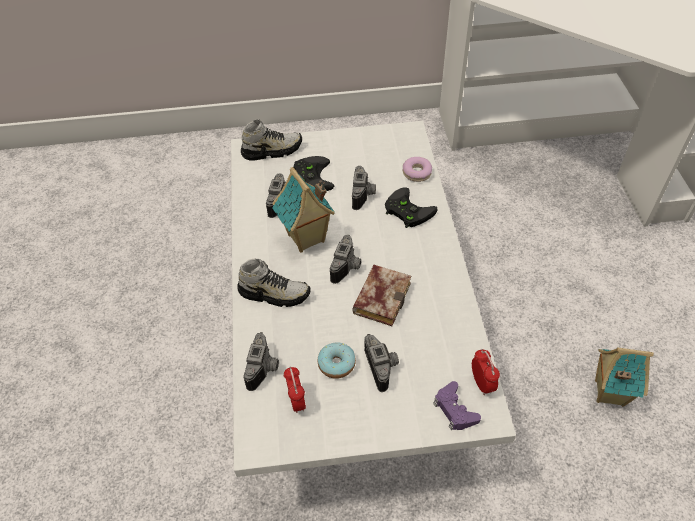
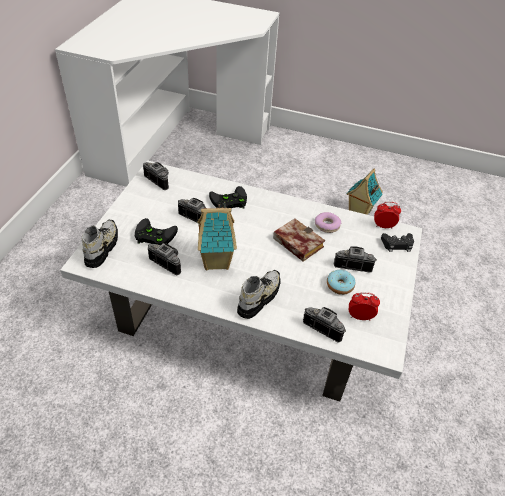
camera: 70 degrees left, 5 degrees down
(348, 267) = (260, 249): camera -> camera (160, 180)
(417, 173) = (197, 183): donut -> donut (327, 225)
(454, 410) = (397, 244): purple game controller -> black game controller

